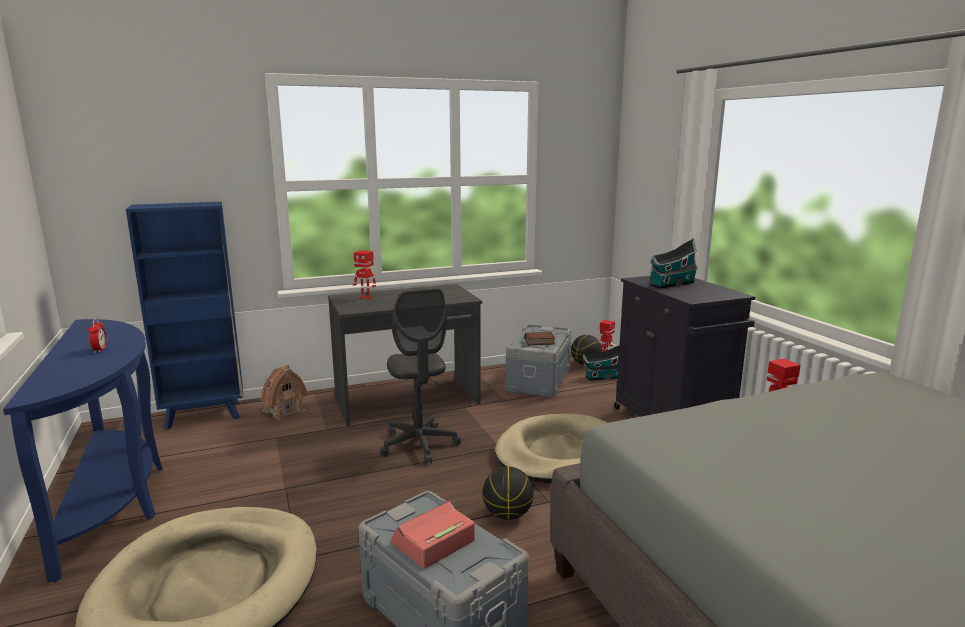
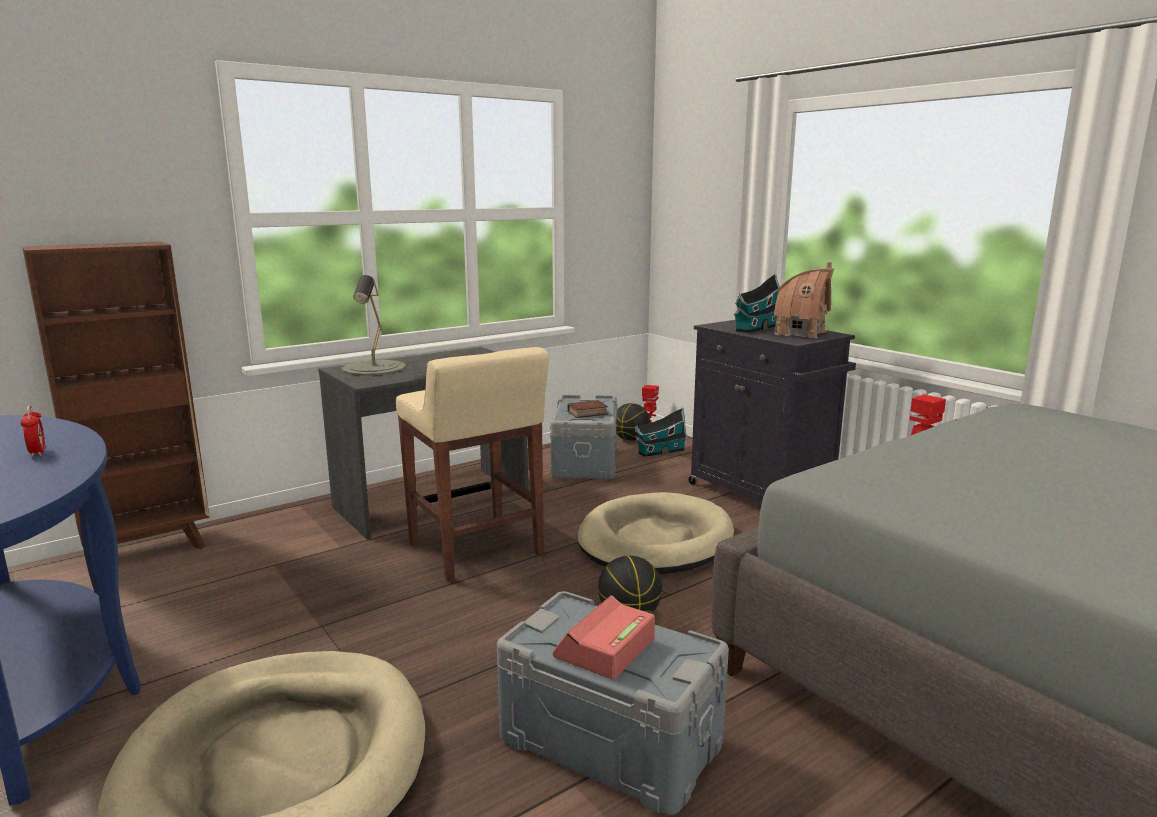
camera: 15 degrees left, 0 degrees up
(205, 415) = (150, 549): blue bookcase -> brown bookcase
(284, 410) = (267, 530): toy house -> toy house (801, 333)
(365, 298) = (374, 368): toy robot -> grey table lamp
(419, 445) = (476, 550): grey office chair -> beige stool

